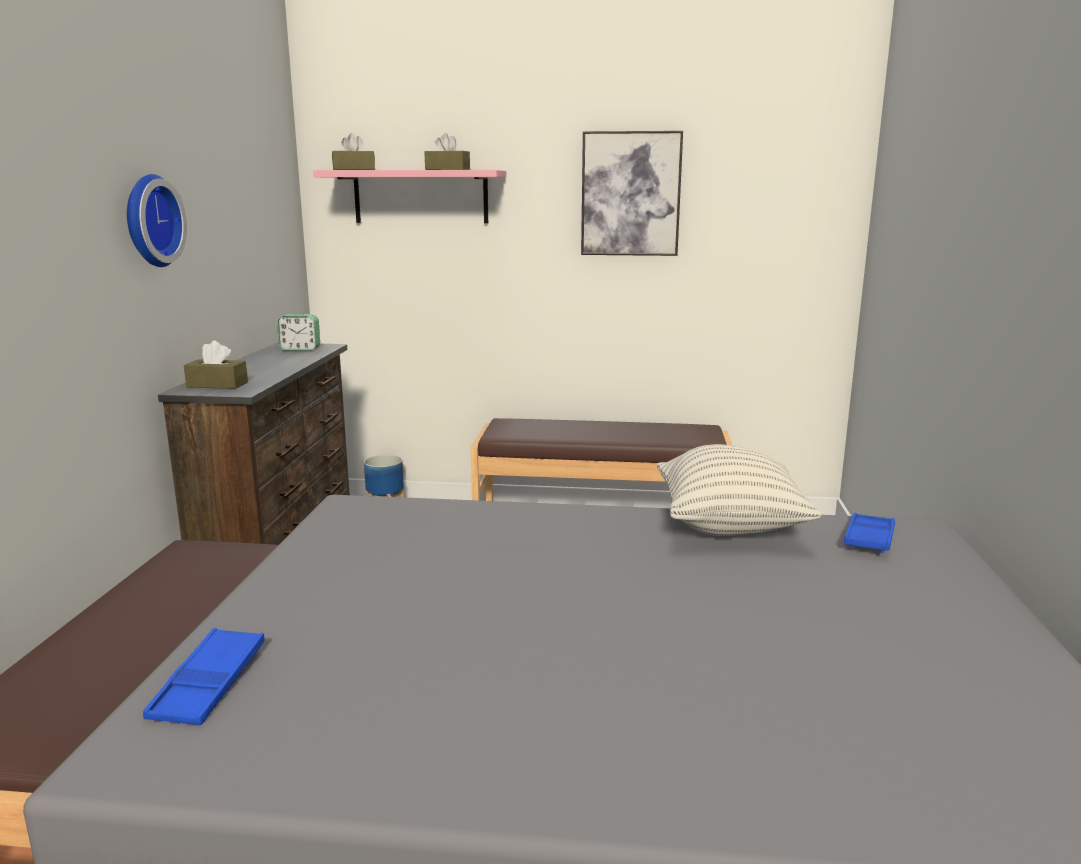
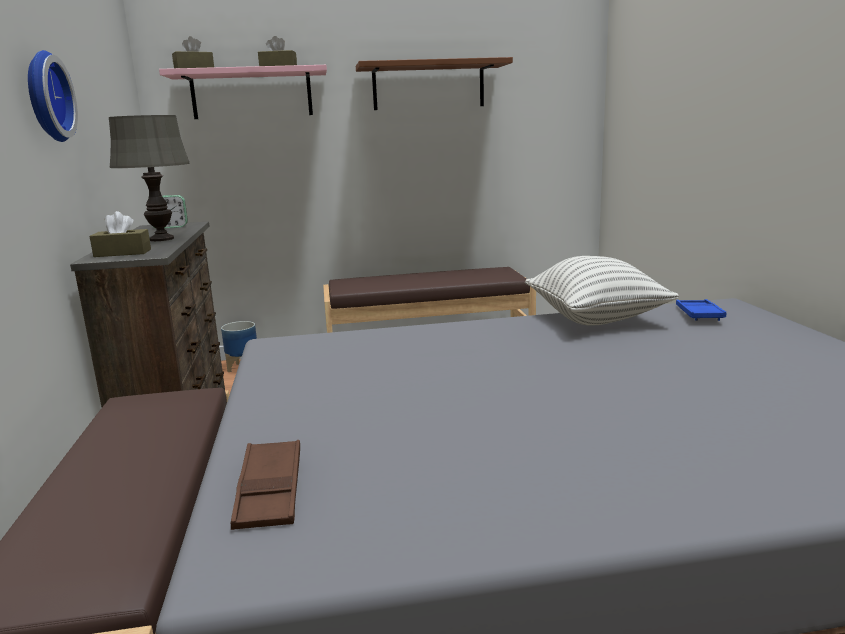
camera: 15 degrees left, 0 degrees up
(209, 684) = (270, 491): blue tray -> brown tray
(274, 367) = (162, 239): none -> grey table lamp
(630, 194) = (428, 86): picture -> brown shelf

